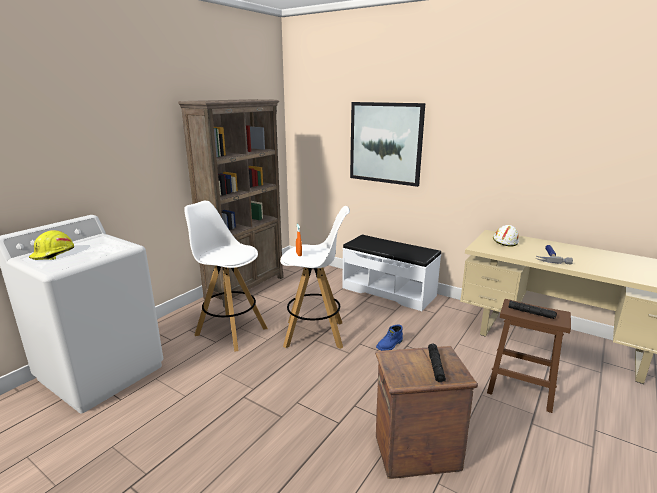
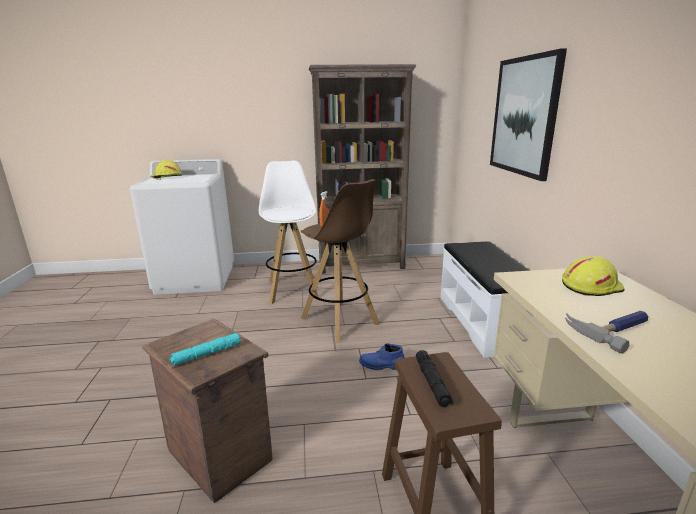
camera: 50 degrees right, 0 degrees up
(315, 334) = (340, 321): white stool -> brown stool
(435, 366) = (206, 354): black flashlight -> turquoise flashlight
(505, 241) = (590, 286): white hard hat -> yellow hard hat

